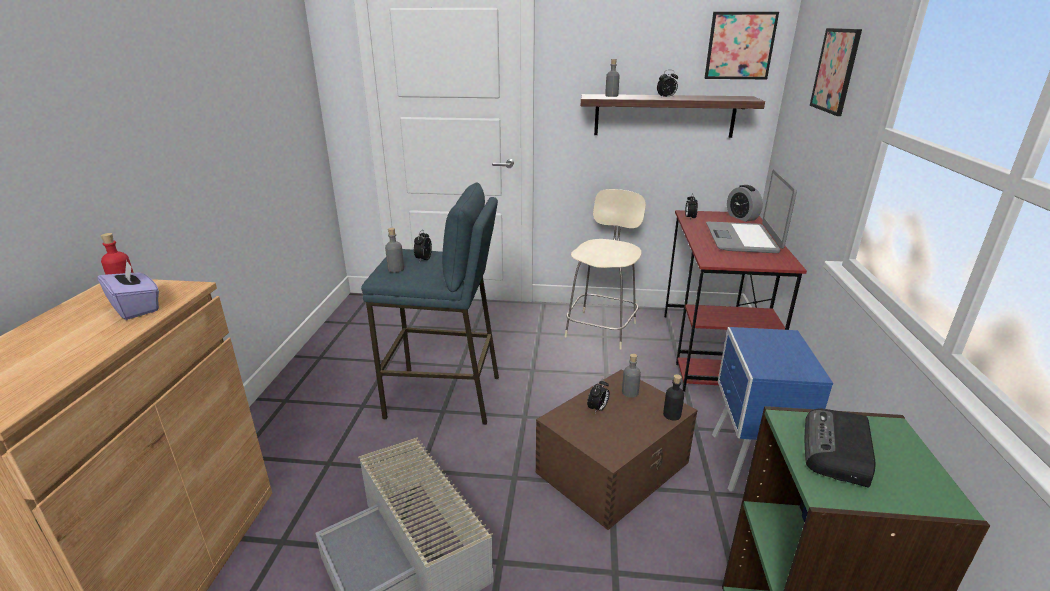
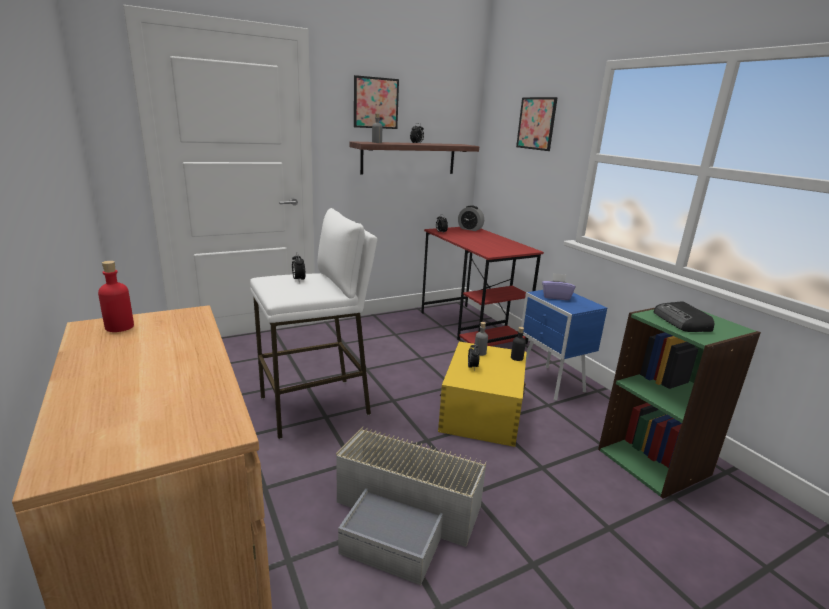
camera: 35 degrees left, 5 degrees down
(136, 308) = (171, 335): purple tissue box -> purple tissue box (556, 297)
(396, 269) = (286, 289): grey bottle -> none
(444, 396) = (316, 406): blue stool -> white stool
(602, 328) = (388, 329): beige chair -> none
(614, 467) = (482, 410): brown storage box -> yellow storage box
(740, 46) = (453, 108): picture -> picture (376, 103)
(743, 238) = (488, 240): laptop -> none

